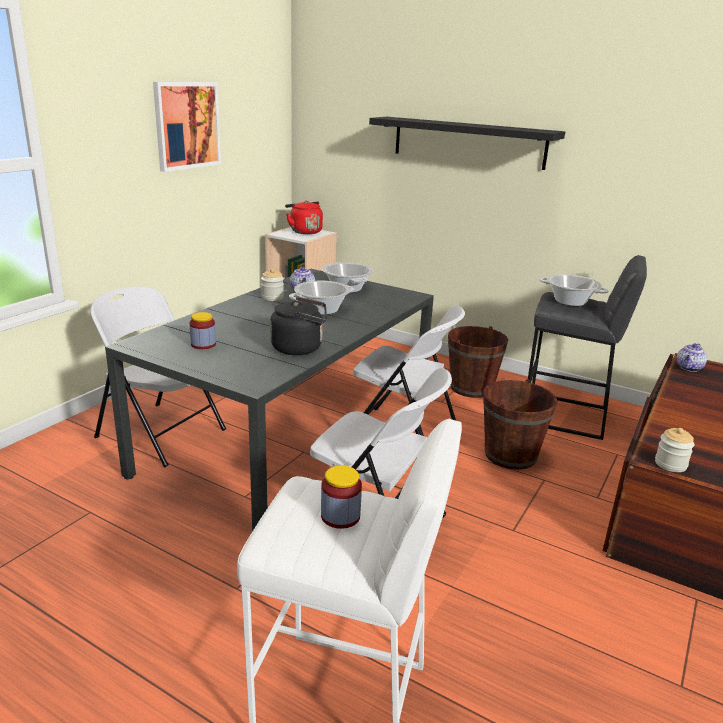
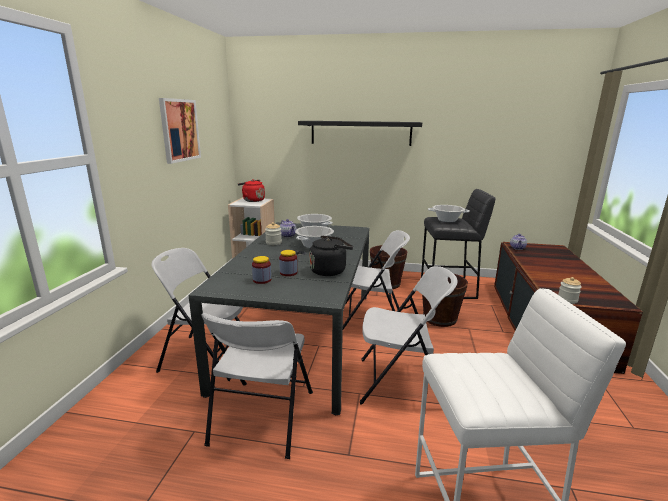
camera: 20 degrees left, 5 degrees down
(172, 518) = (262, 417): none -> white chair
(340, 516) = (495, 373): jar -> jar (288, 273)

